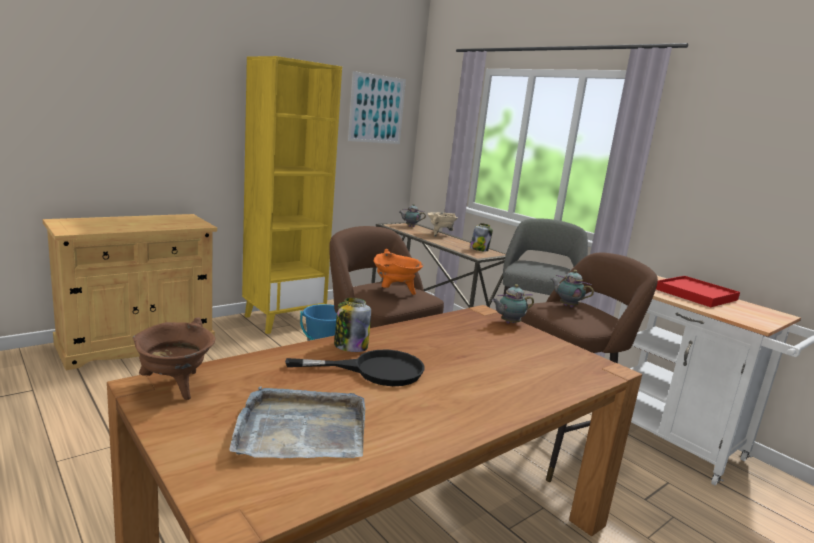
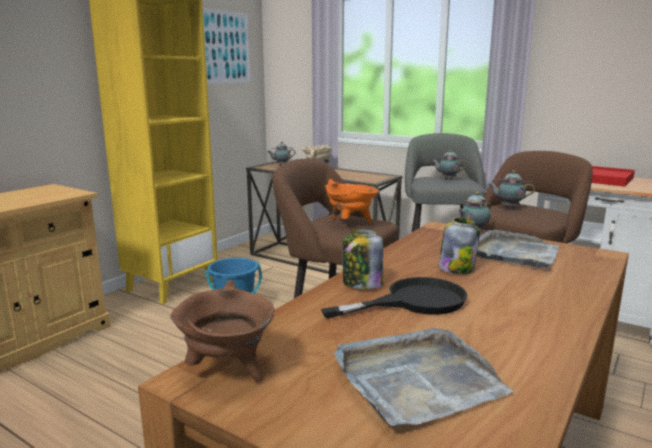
camera: 15 degrees left, 0 degrees up
(479, 249) = (366, 175): jar -> jar (456, 269)
(523, 349) = (514, 253): none -> grey tray
(545, 267) = (447, 179): none -> teapot

